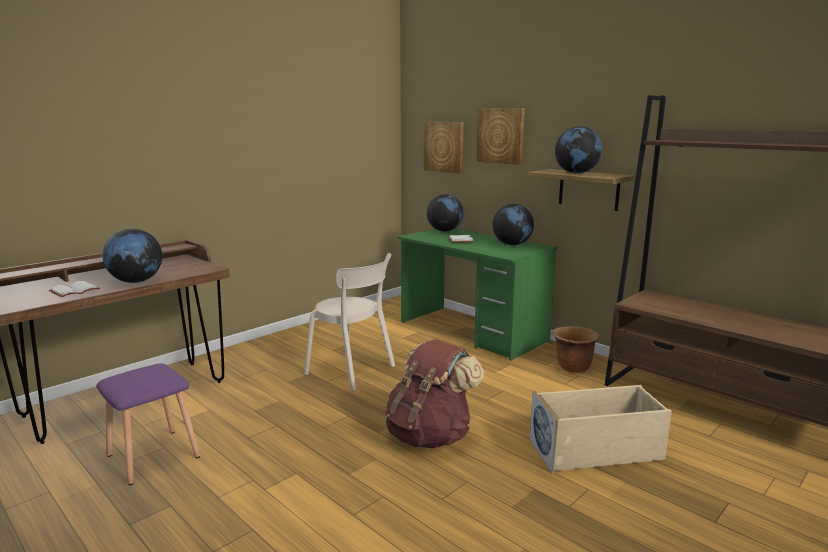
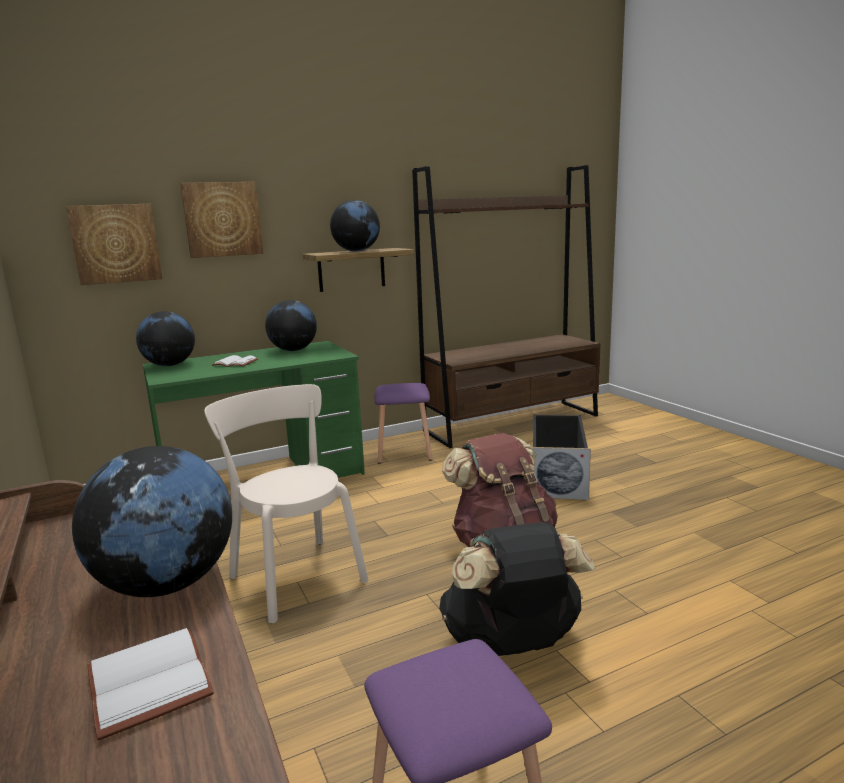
camera: 70 degrees left, 0 degrees up
(299, 455) = (513, 644): none -> black backpack
(353, 371) = (295, 575): beige chair -> beige chair turned 90 degrees counterclockwise
(573, 367) = (405, 451): brown planter -> purple stool
(596, 450) = (557, 475): beige storage box -> black storage box

